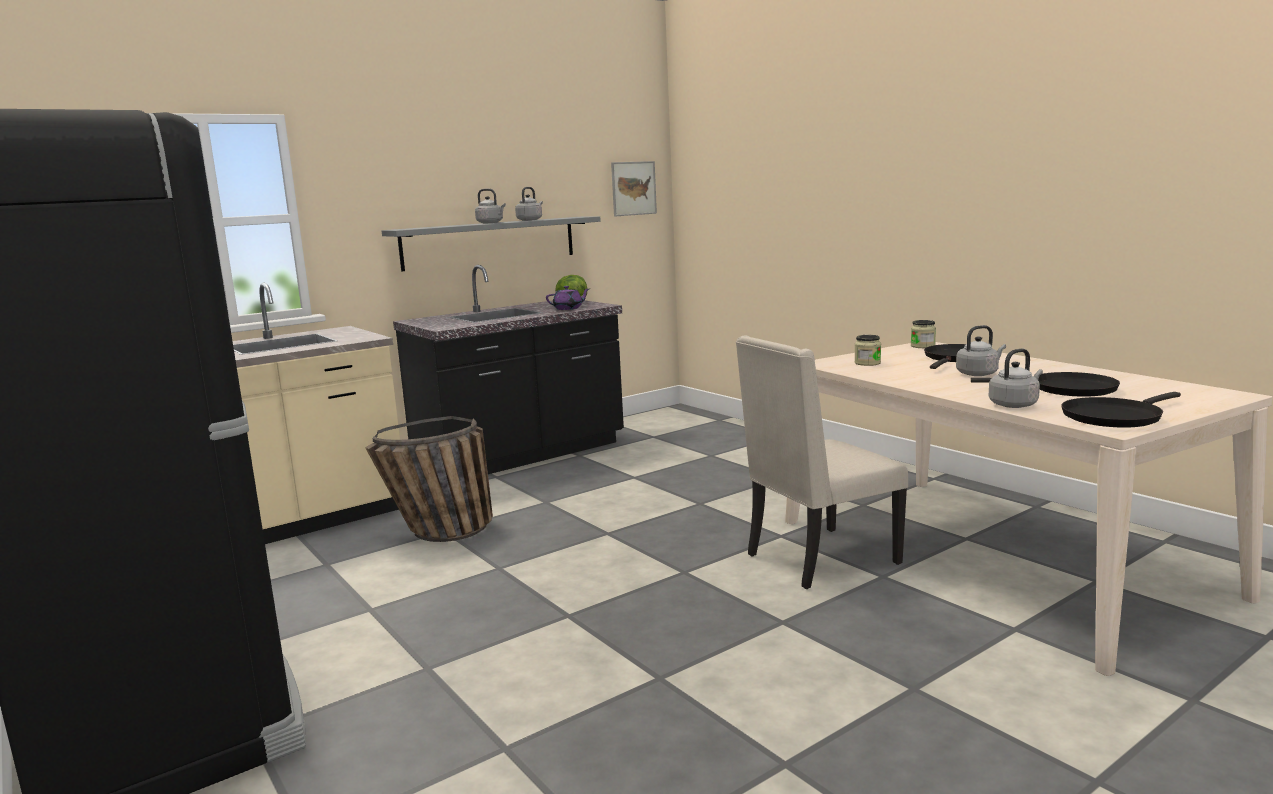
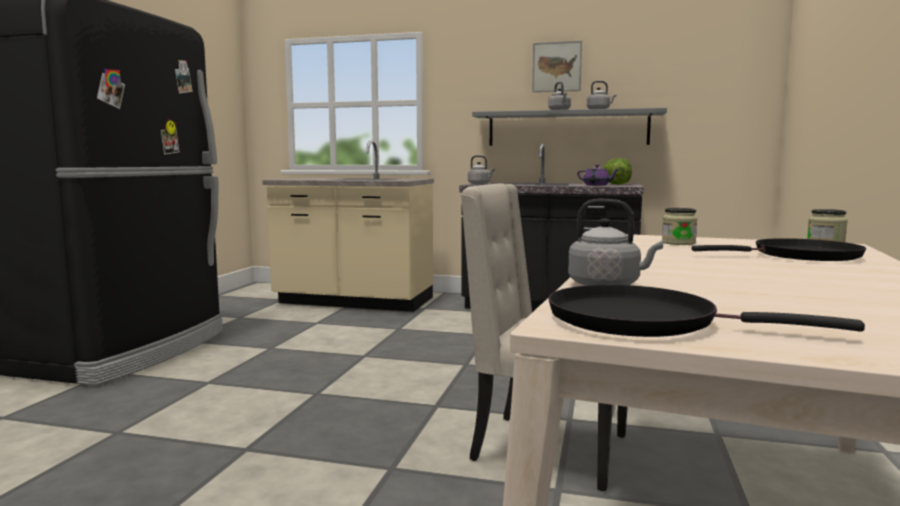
camera: 50 degrees right, 5 degrees down
(438, 535) = (390, 329): basket -> none
(633, 188) = (732, 85): picture -> picture (556, 67)
(978, 374) = (741, 266): grey kettle -> grey kettle (480, 184)
(1067, 389) = (761, 294): black frying pan -> none

